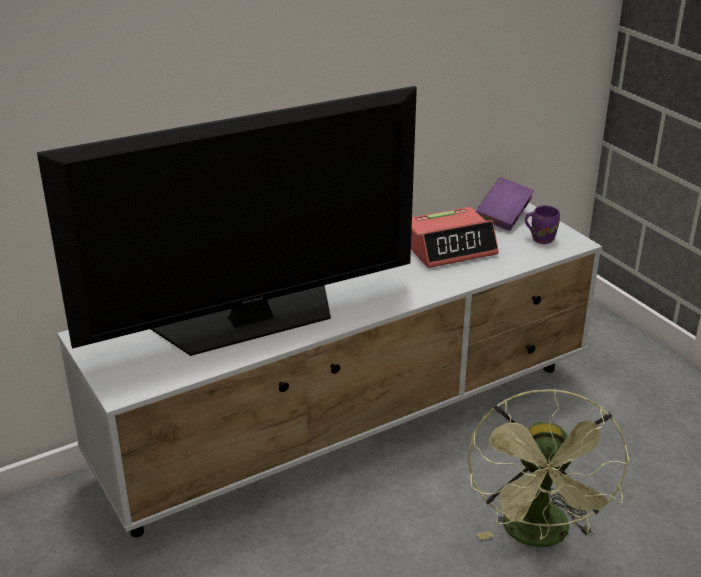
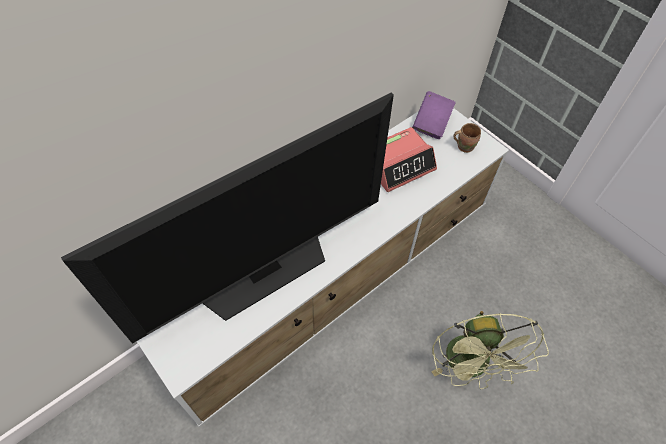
camera: 10 degrees left, 25 degrees up
(541, 238) = (464, 146): purple mug -> brown mug

